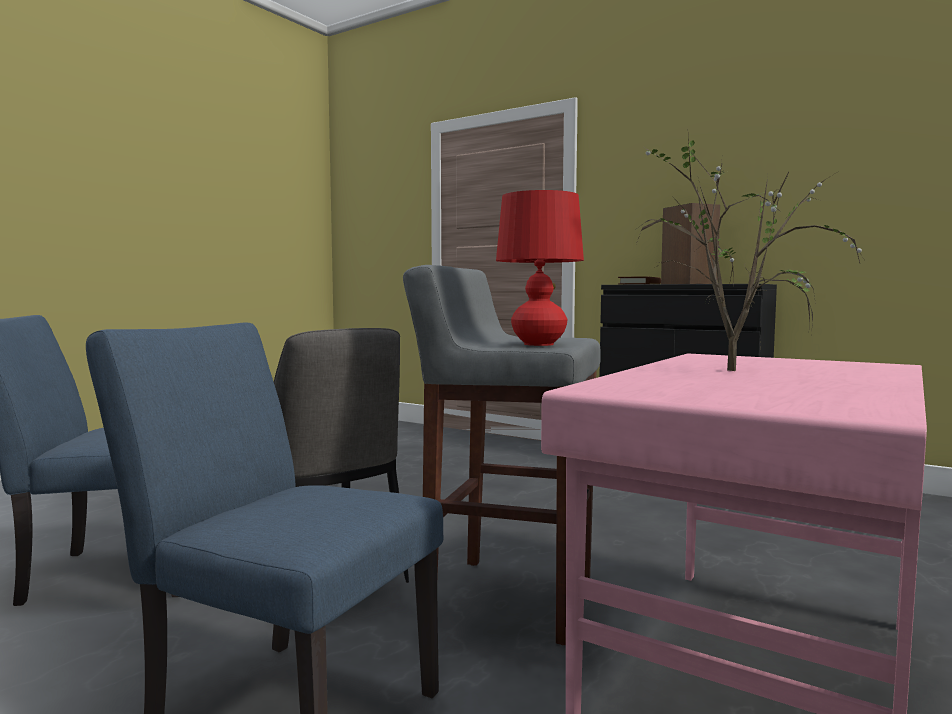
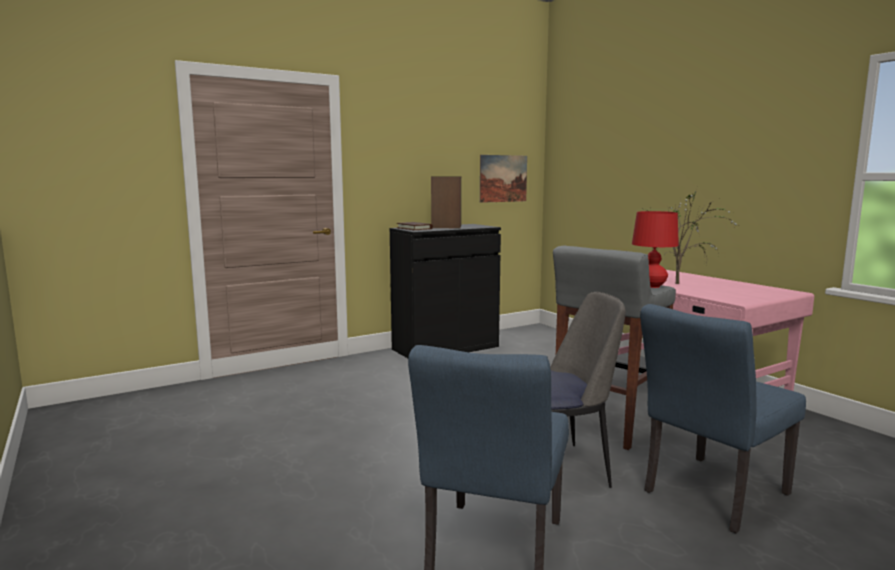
camera: 65 degrees left, 5 degrees up
(858, 205) = (503, 178): none -> picture

